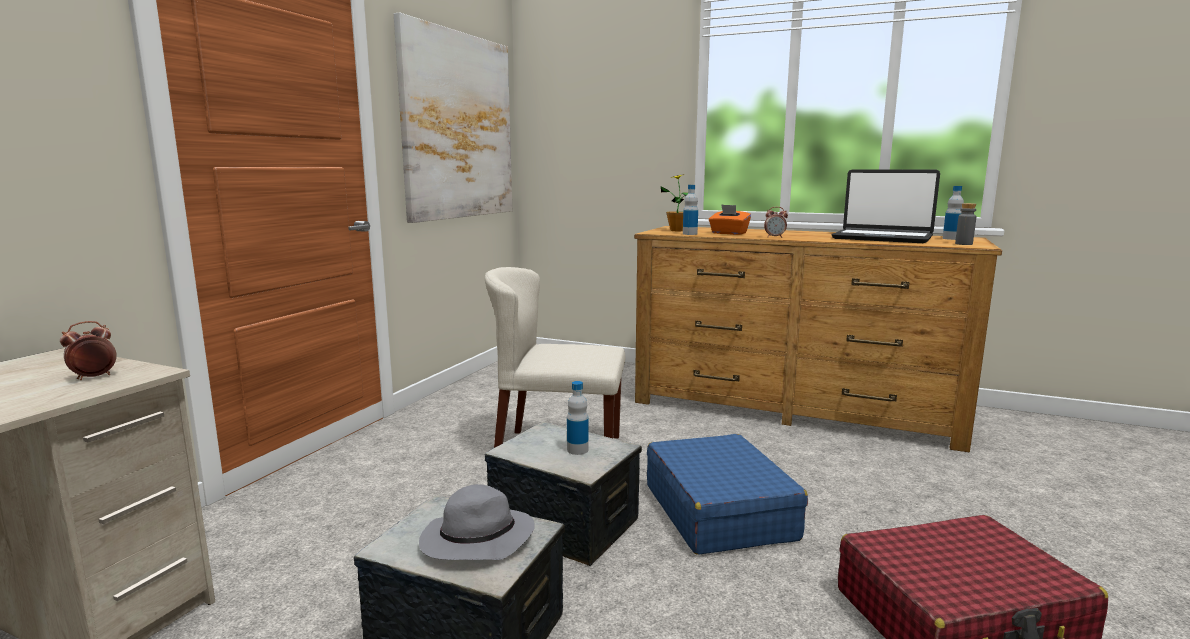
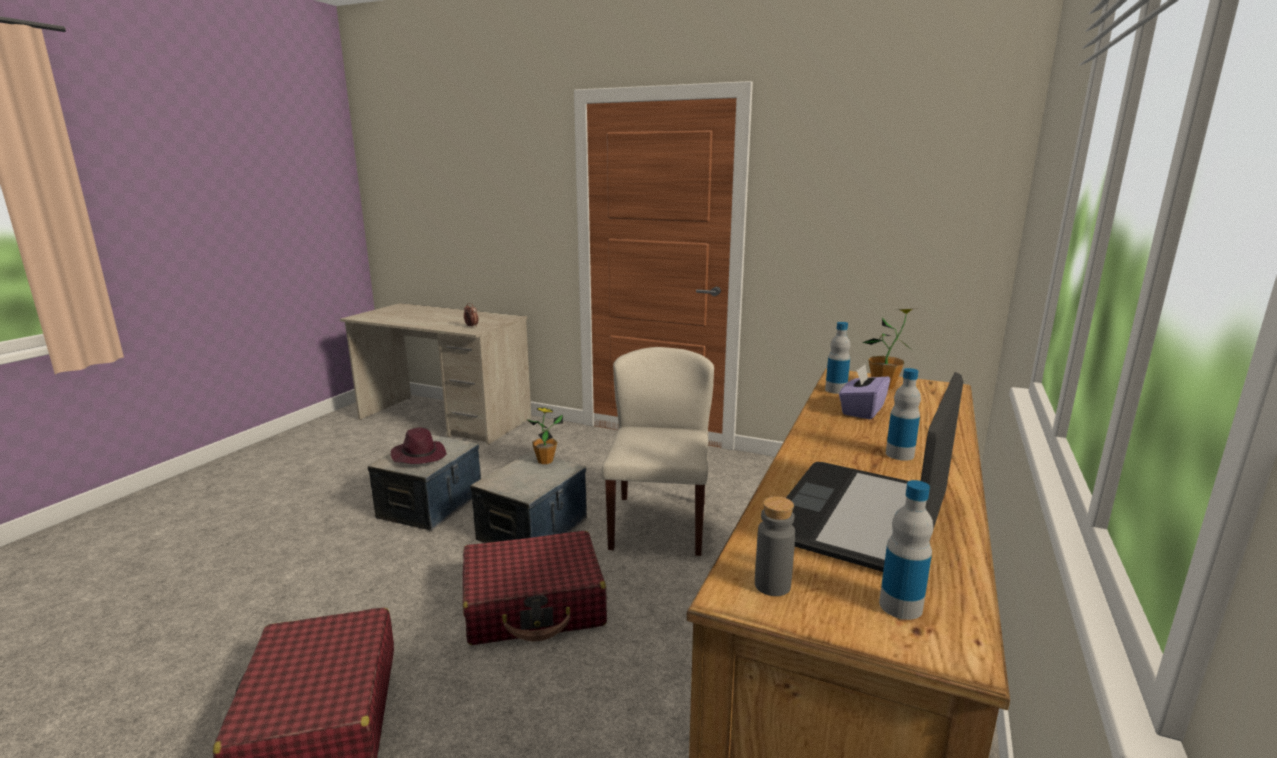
camera: 90 degrees right, 5 degrees up
(458, 127) = (879, 207): picture -> none
(476, 541) = (419, 456): grey hat -> purple hat
(524, 441) = (545, 461): none -> potted plant
(577, 450) = (525, 479): bottle -> bottle (899, 454)
(719, 511) = (534, 604): blue suitcase -> red suitcase
(728, 233) = (862, 410): orange tissue box -> purple tissue box
(774, 237) = (819, 432): alarm clock -> none

